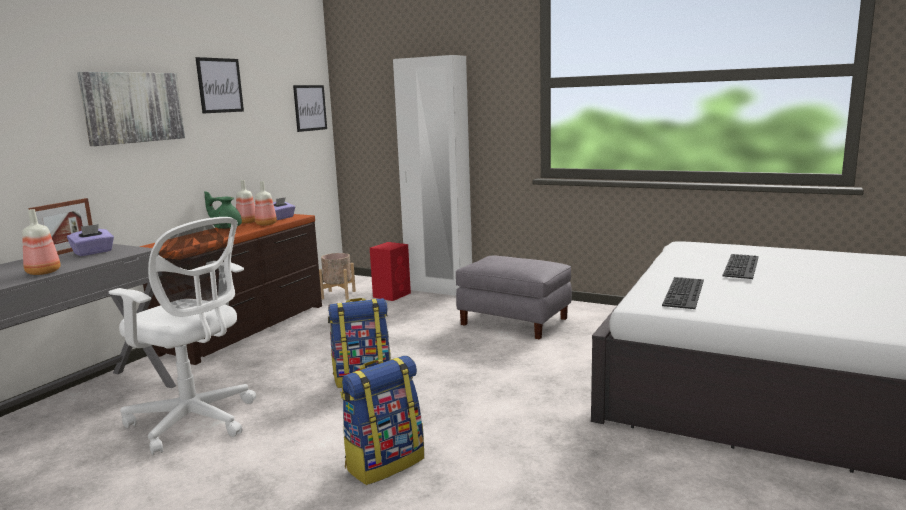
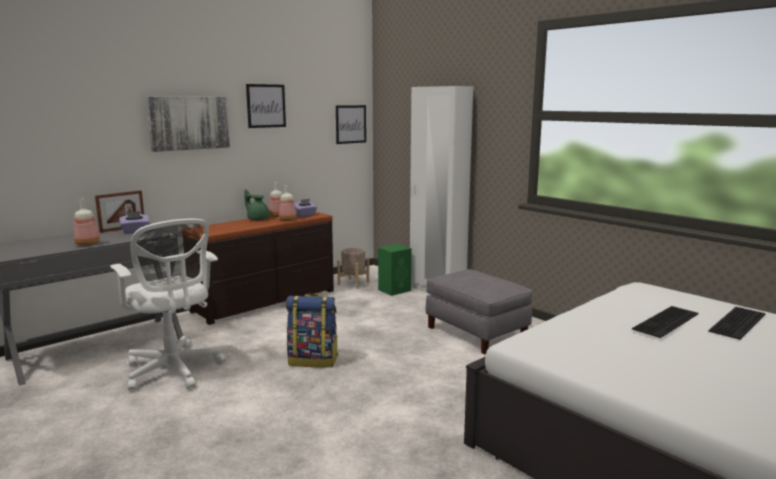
camera: 20 degrees right, 0 degrees up
(385, 463) = (271, 437): backpack -> none
(392, 295) = (395, 290): red speaker -> green speaker
(685, 293) = (574, 341): keyboard -> keyboard (739, 323)

